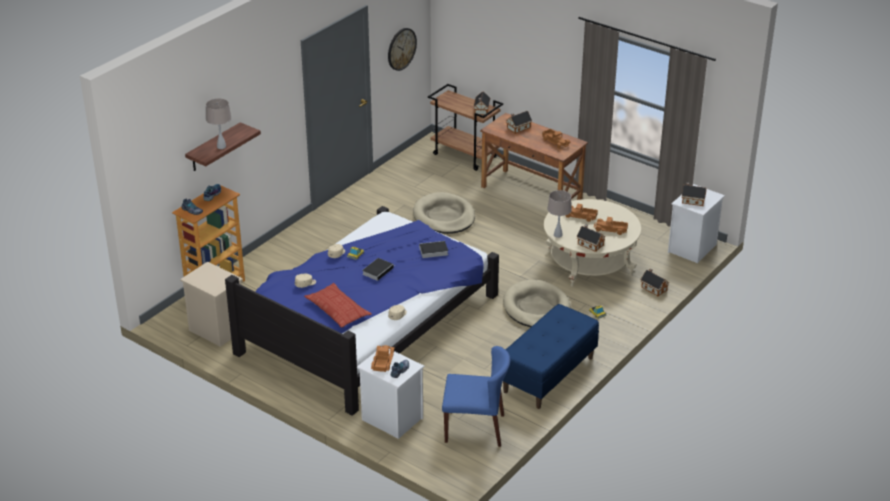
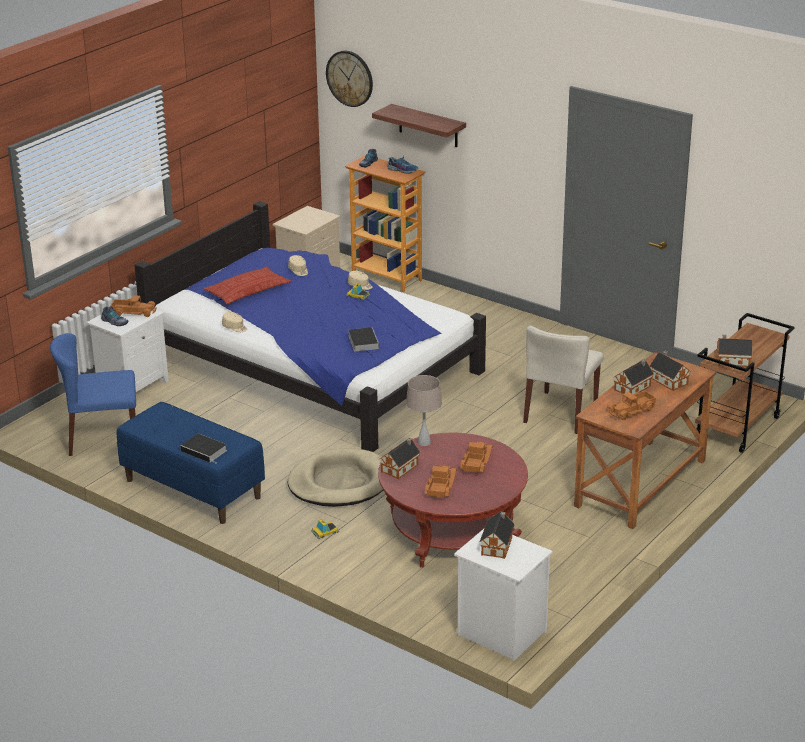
camera: 90 degrees right, 5 degrees down
(221, 147) = (406, 117): beige table lamp -> none
(378, 270) = (321, 309): book -> book (205, 451)
(401, 49) = (751, 225): wall clock -> wall clock (350, 78)
(444, 216) = (561, 412): beige dog bed -> beige chair
(475, 428) = (102, 437): blue chair -> blue chair turned 75 degrees clockwise
(589, 263) = (452, 530): beige coffee table -> red coffee table
(653, 288) = (386, 585): toy house -> toy house (633, 387)

